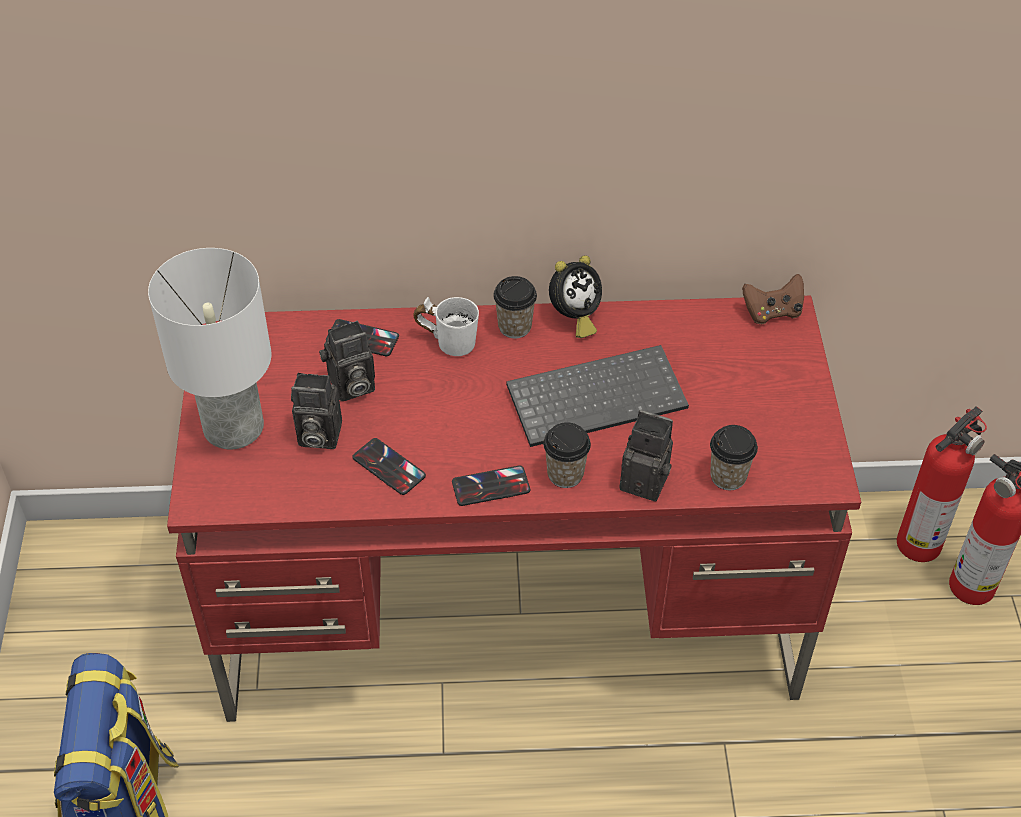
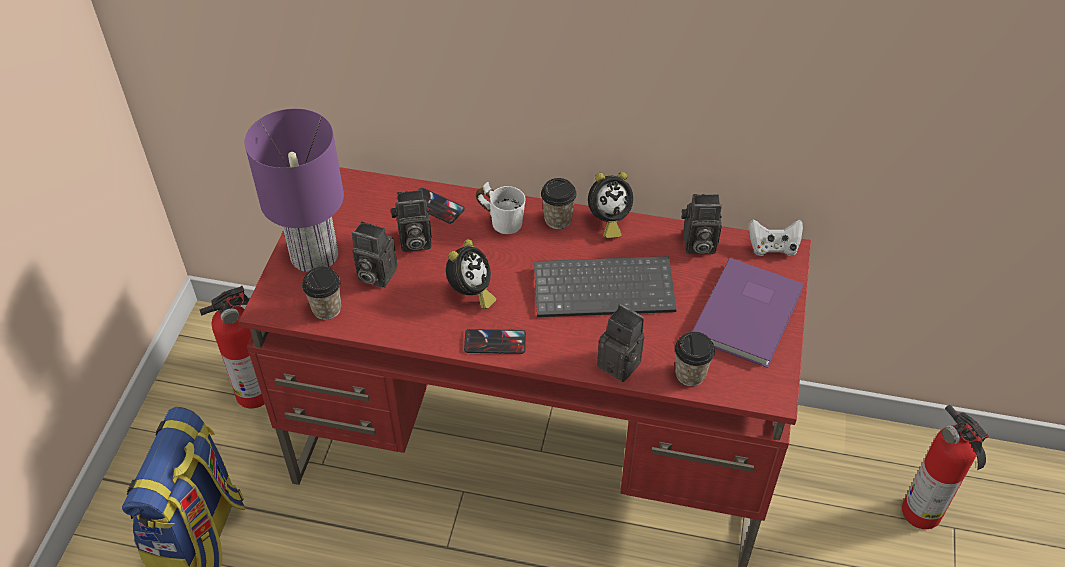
camera: 15 degrees right, 0 degrees up
(234, 428) = (314, 256): white table lamp -> purple table lamp
(388, 467) = (420, 310): phone -> none
(442, 434) = (471, 293): none -> alarm clock
(565, 474) = (557, 345): cup -> cup (326, 309)
(686, 326) = (697, 245): none -> camera
(772, 312) = (773, 247): brown game controller -> white game controller
(772, 394) = (750, 314): none -> purple book
(921, 542) = (888, 466): fire extinguisher -> fire extinguisher (256, 392)

